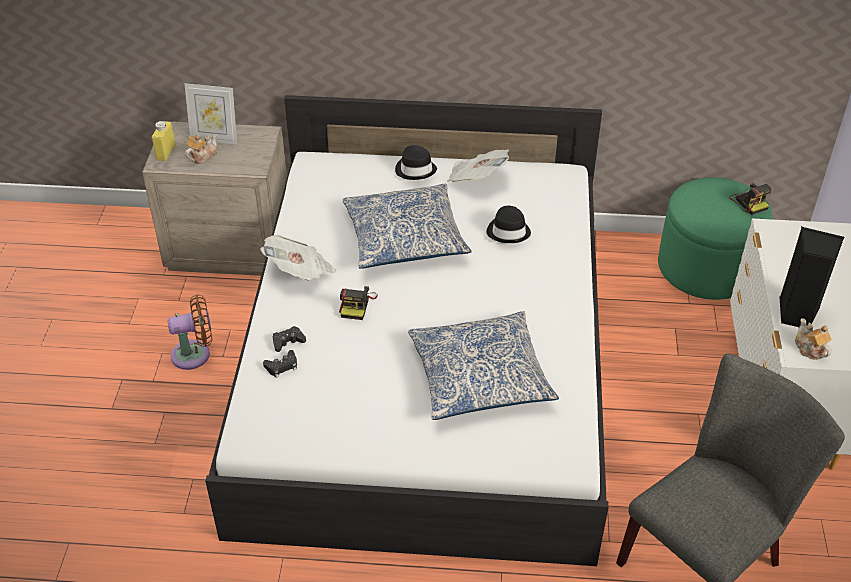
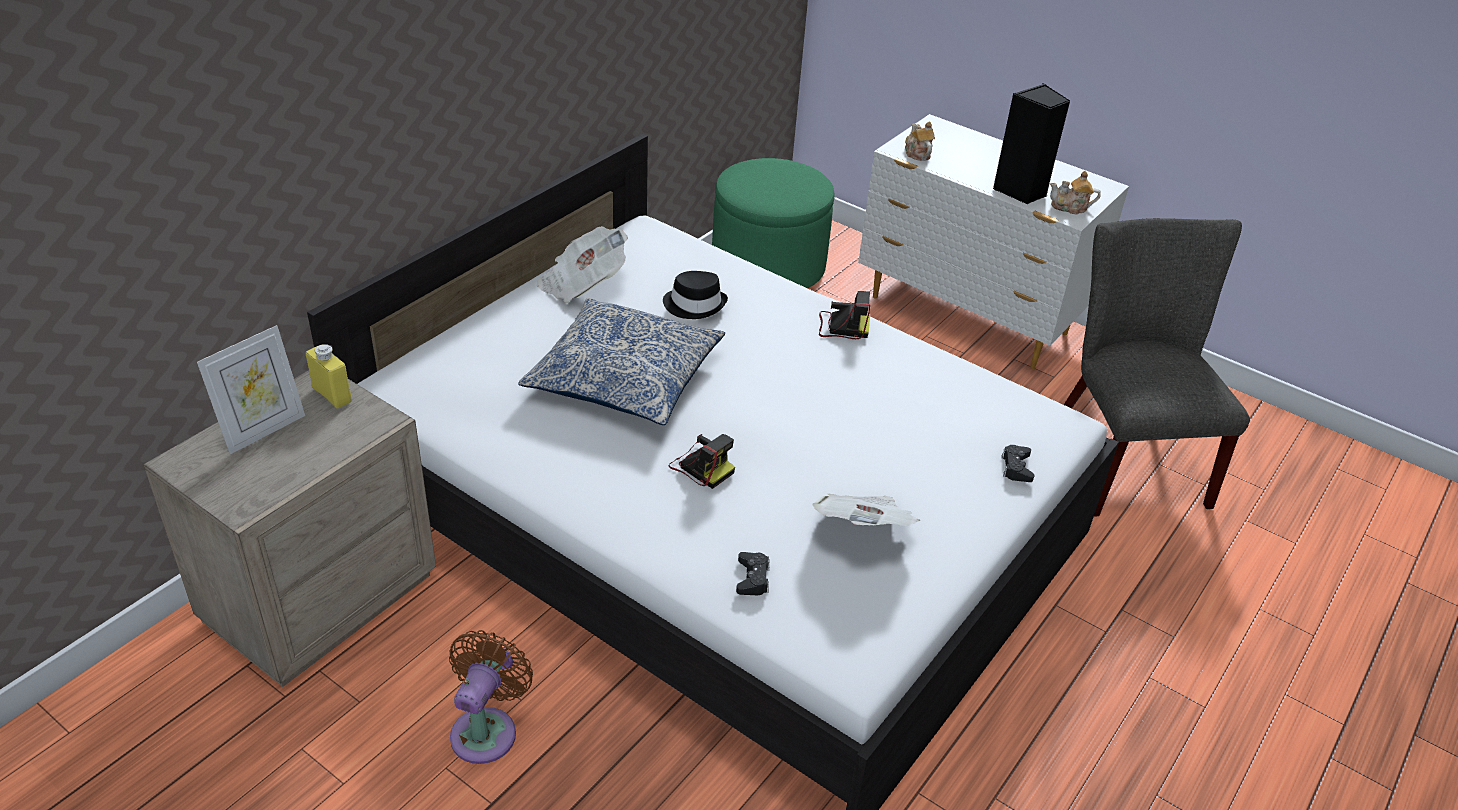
camera: 60 degrees left, 5 degrees down
(166, 152) = (226, 490): yellow bottle -> yellow bottle (332, 395)
(202, 156) = (287, 457): teapot -> teapot (917, 153)
(288, 342) = (712, 554): black game controller -> black game controller (1016, 467)
(300, 272) = (592, 488): newspaper -> newspaper (863, 530)
(415, 169) = (511, 316): black hat -> none
(480, 376) = (903, 428): pillow -> none
(748, 202) = (786, 167): camera -> camera (841, 327)

